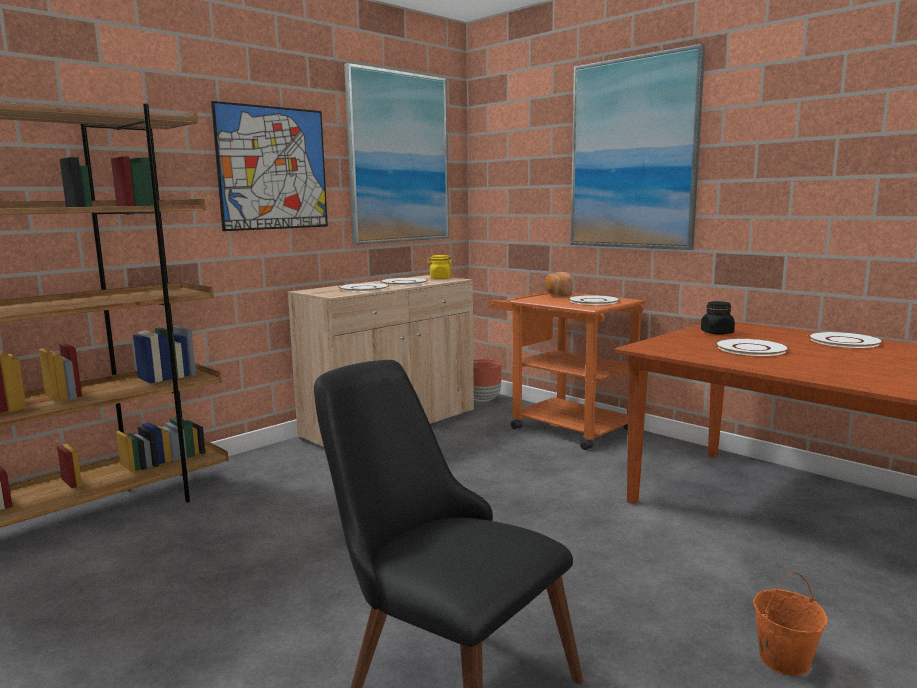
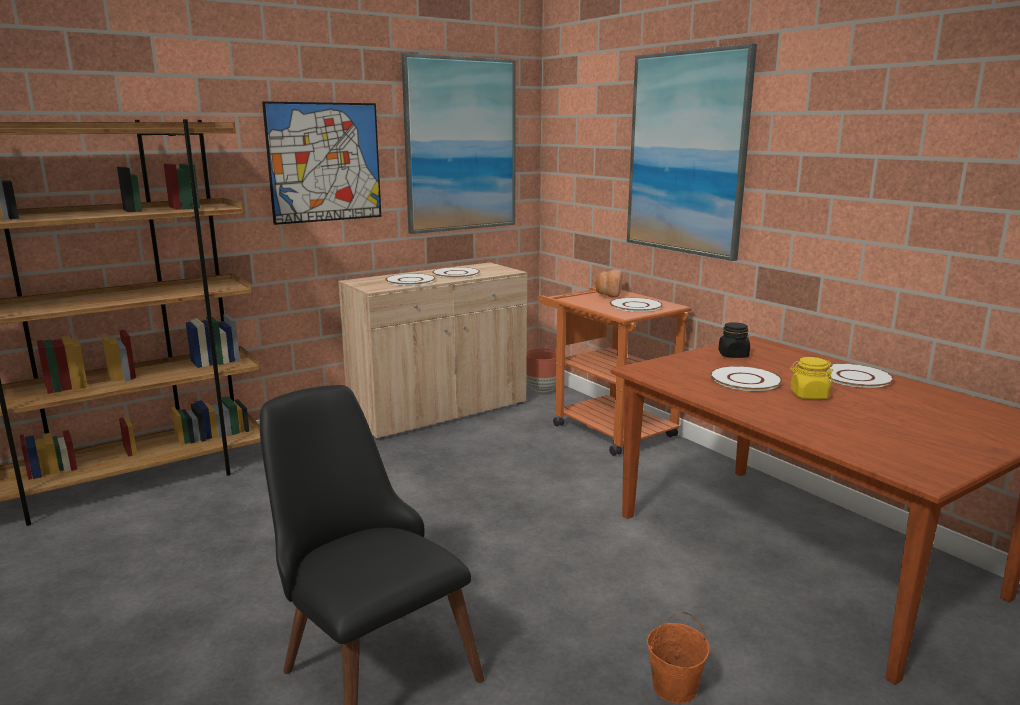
camera: 10 degrees right, 5 degrees up
(439, 278) = (496, 268): yellow jar -> yellow jar (808, 395)

